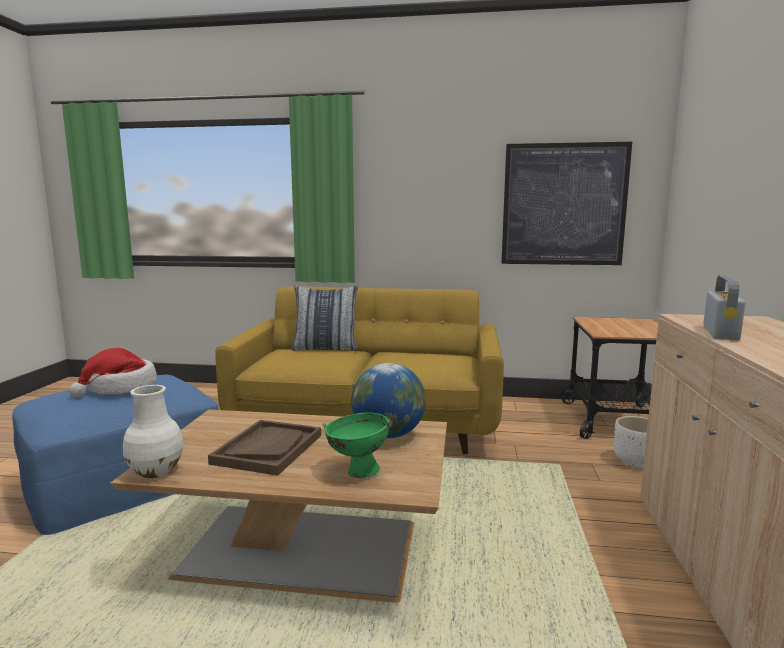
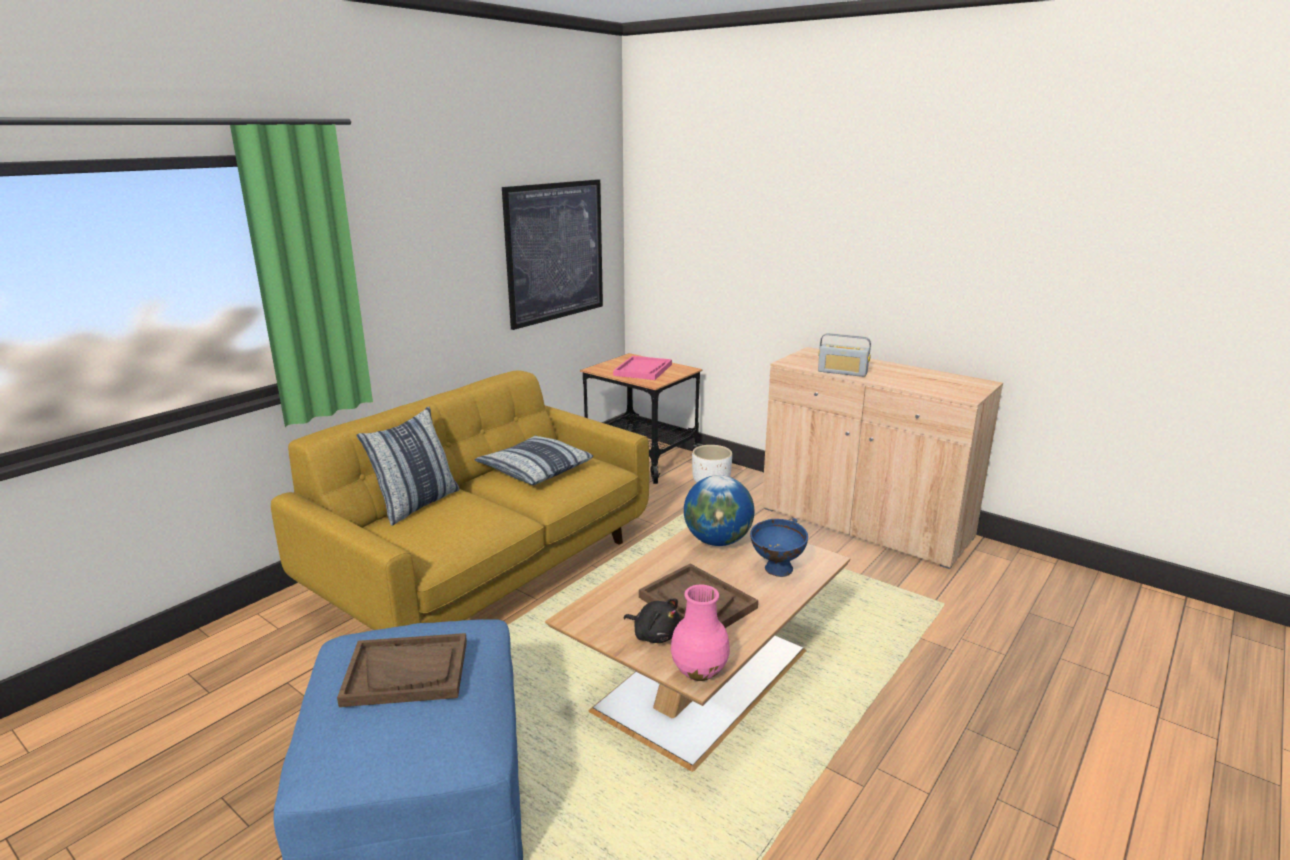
camera: 60 degrees left, 10 degrees up
(120, 388) = (407, 672): hat -> brown tray
(155, 471) = (698, 671): white vase -> pink vase
(206, 444) = (655, 635): none -> black plush toy
(356, 471) = (776, 572): green bowl -> blue bowl
(414, 357) = (535, 470): none -> pillow
(623, 327) = (643, 370): none -> pink tray
(720, 332) = (842, 372): radio -> radio turned 150 degrees clockwise

